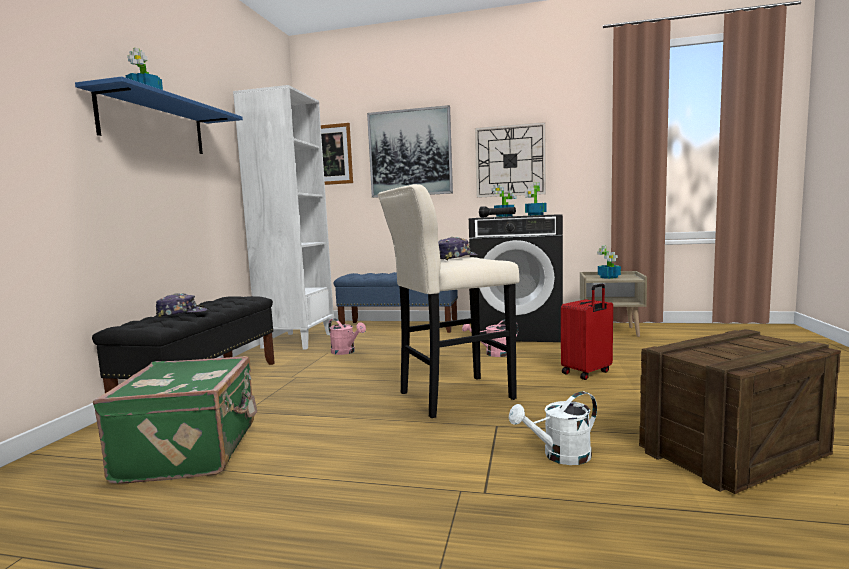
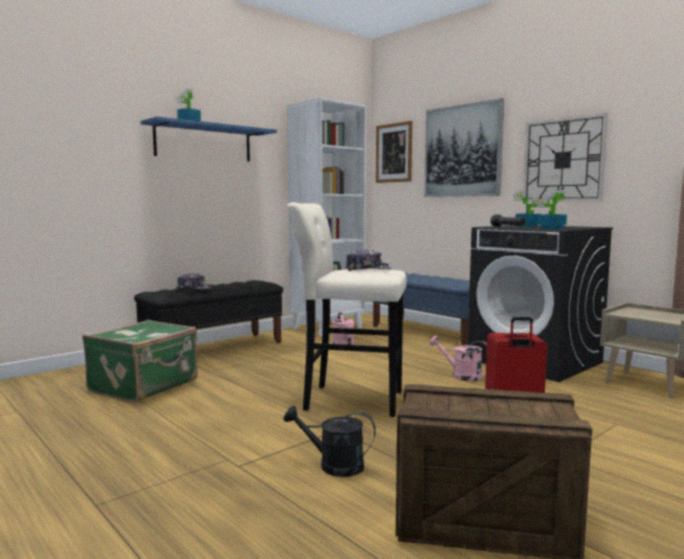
camera: 35 degrees right, 0 degrees up
(560, 456) = (333, 466): white watering can -> black watering can
(609, 277) = (646, 314): potted plant -> none

